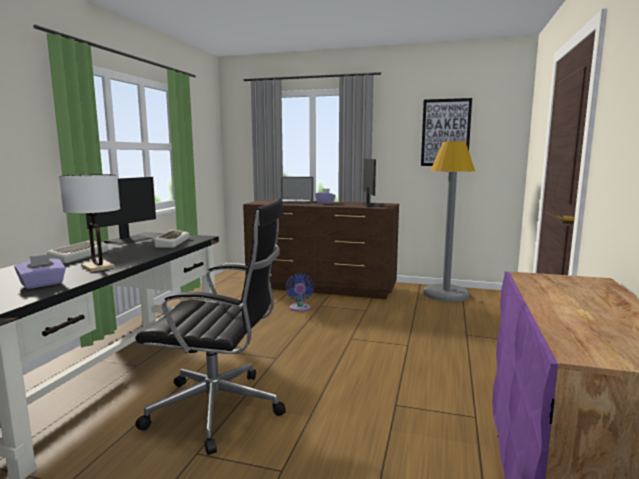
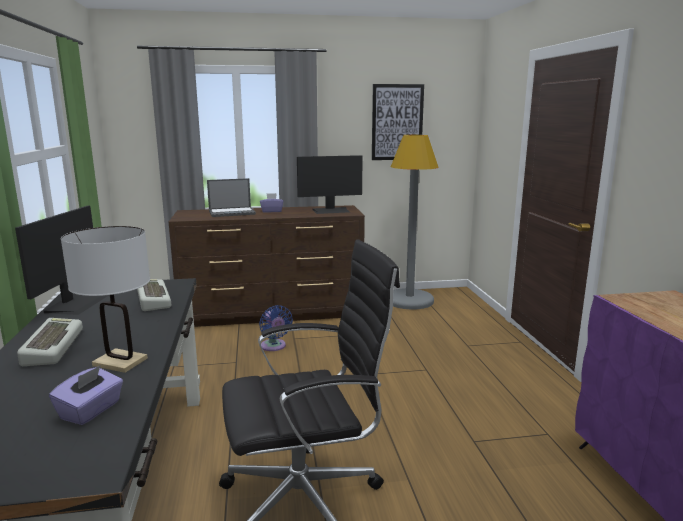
camera: 25 degrees left, 5 degrees up
(372, 205) = (331, 210): monitor -> monitor turned 105 degrees clockwise

